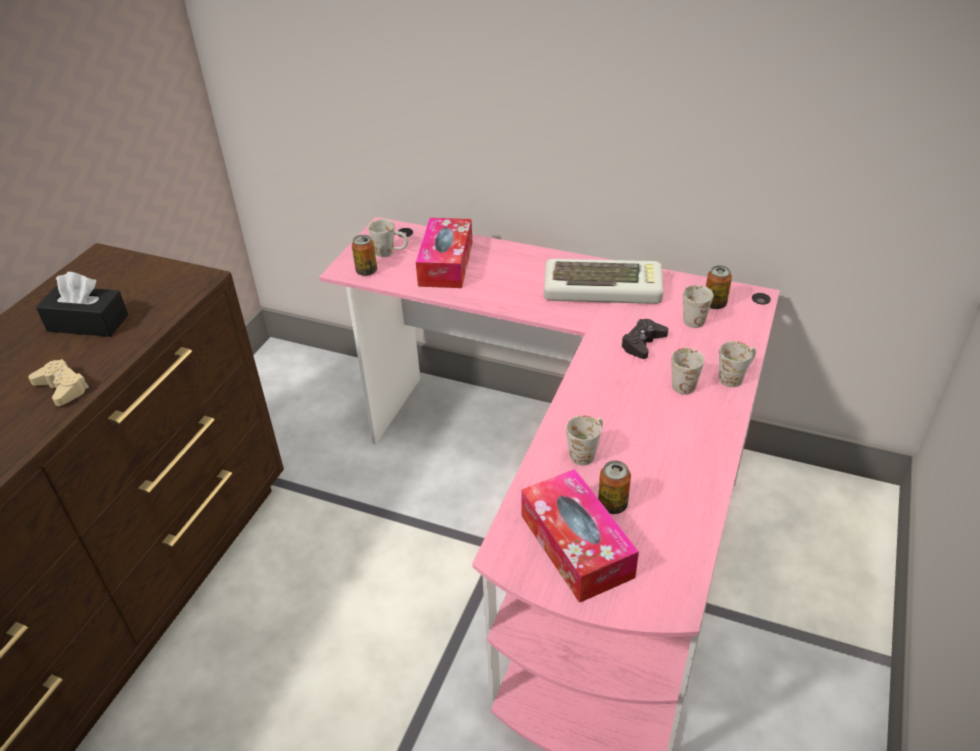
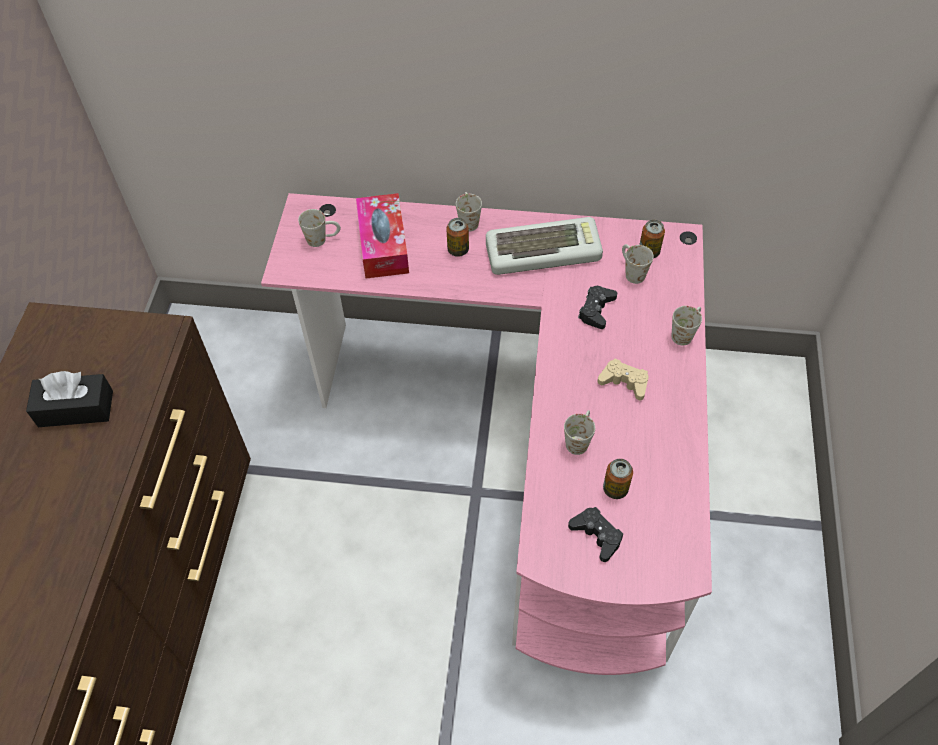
camera: 15 degrees left, 15 degrees up
(62, 388) = (90, 491): beige game controller -> beige game controller (624, 382)
(366, 271) = (307, 268): can -> can (458, 250)
(576, 546) = (596, 535): tissue box -> black game controller
(682, 381) = (641, 347): white mug -> white mug (467, 220)

